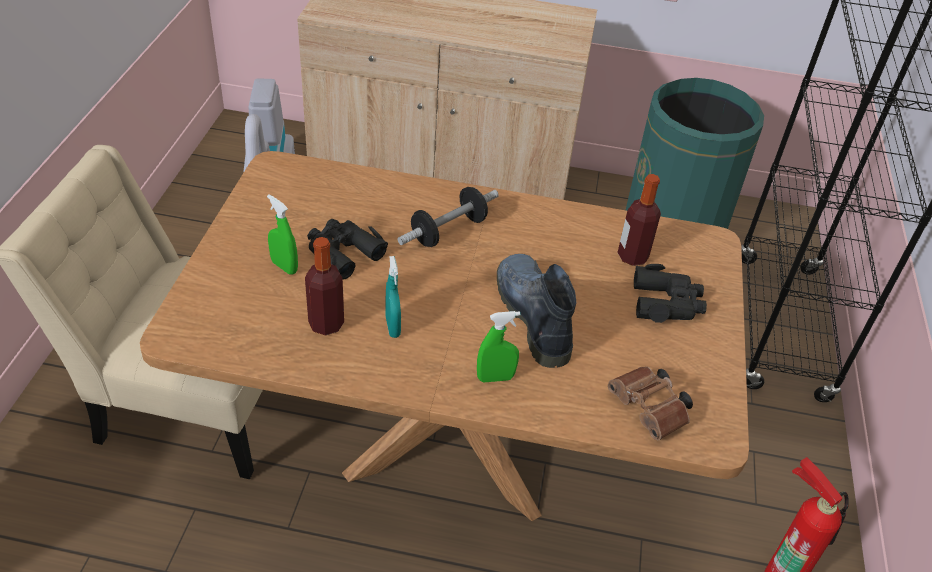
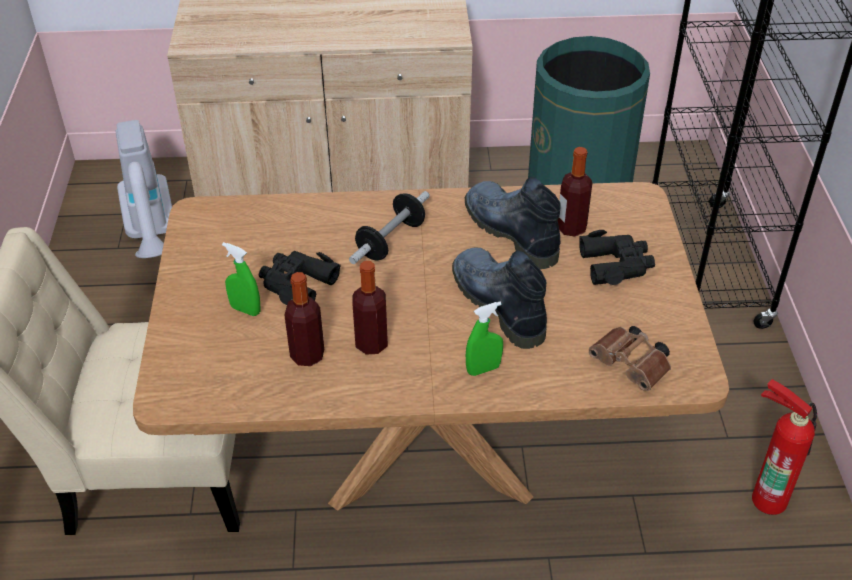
camera: 10 degrees left, 0 degrees up
(393, 327) = (371, 344): turquoise spray bottle -> bottle
(569, 246) = (509, 231): none -> boot

